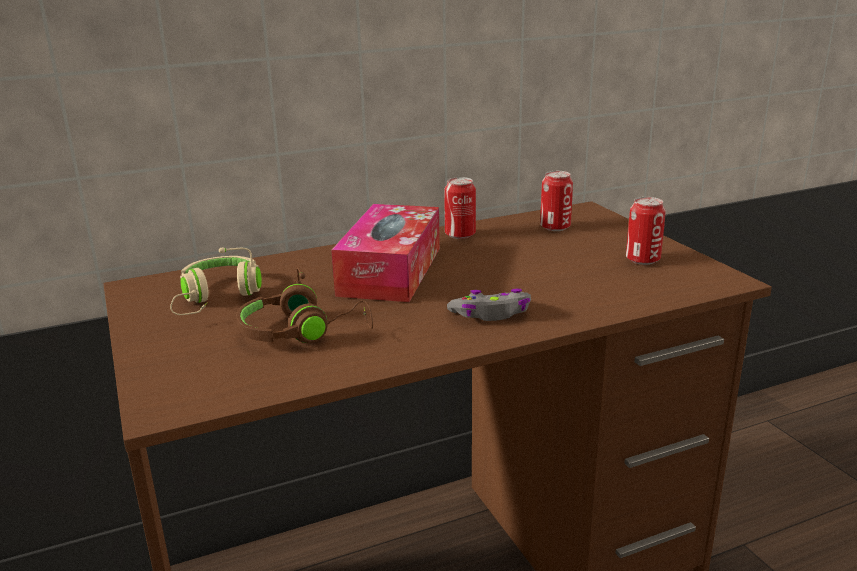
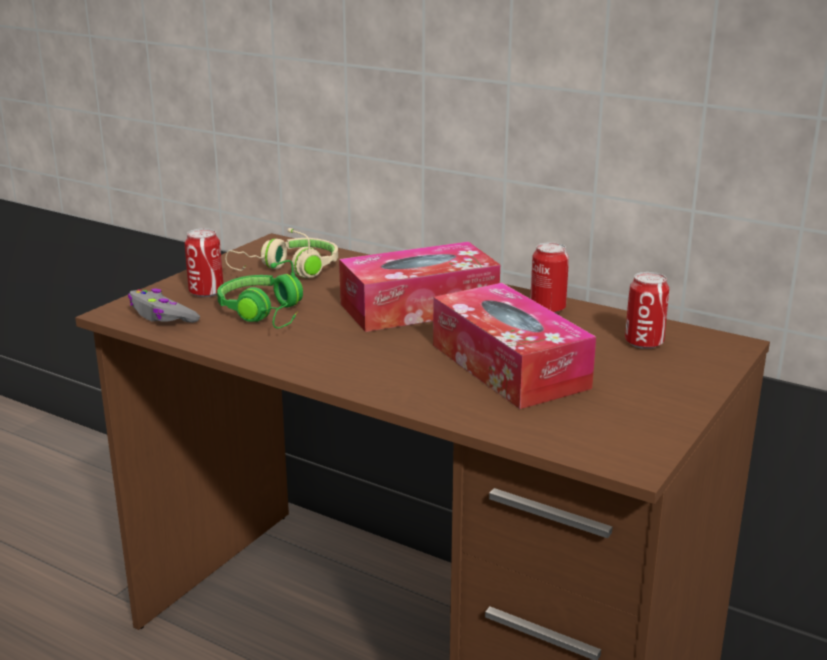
camera: 55 degrees right, 0 degrees up
(303, 332) = (265, 314): brown headphones -> green headphones
(491, 314) = (382, 368): grey game controller -> grey game controller (162, 316)
(543, 272) = (509, 366): none -> tissue box
(642, 260) = (620, 405): can -> can (206, 292)

